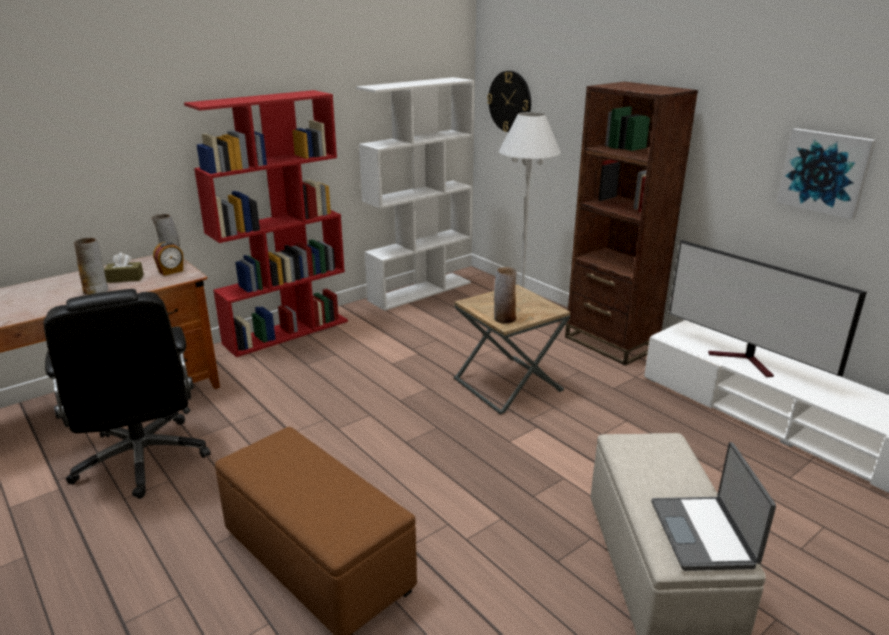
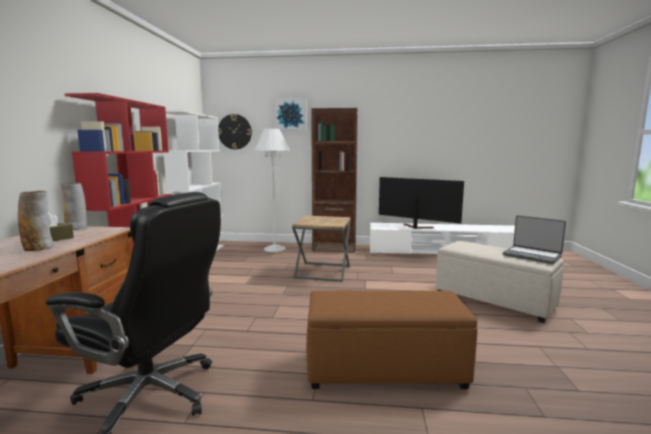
camera: 45 degrees left, 15 degrees down
(171, 271) = (92, 230): alarm clock -> none
(504, 319) = (332, 223): vase -> none
(746, 361) = (415, 227): television -> television turned 150 degrees counterclockwise
(825, 172) = (421, 138): picture -> picture (291, 114)

